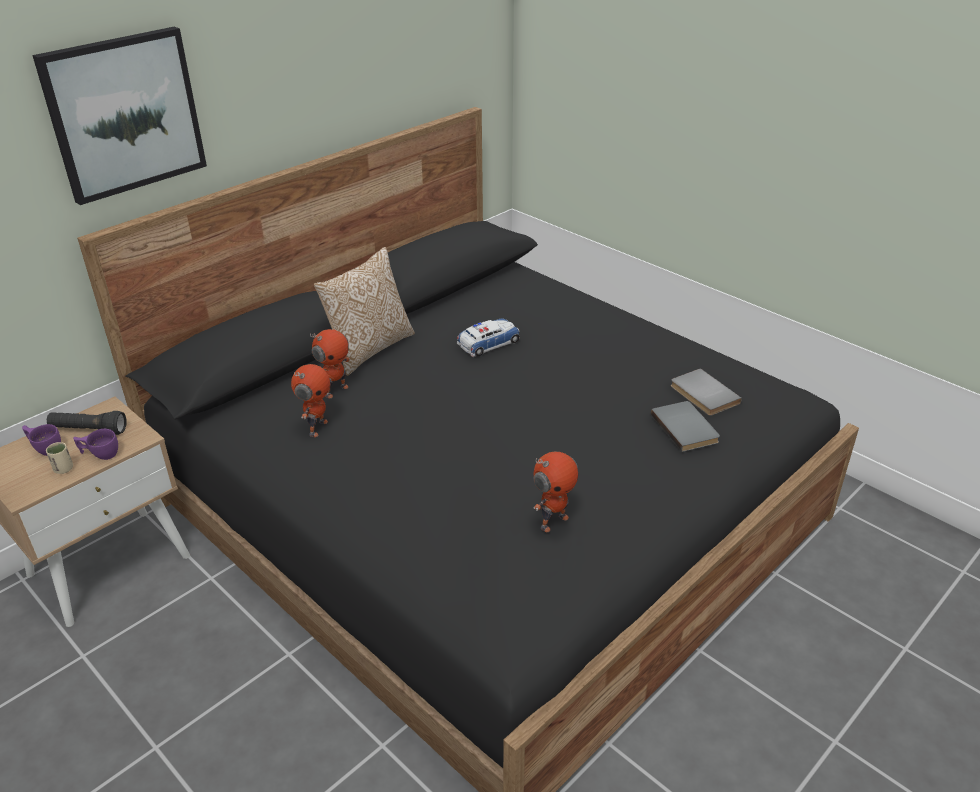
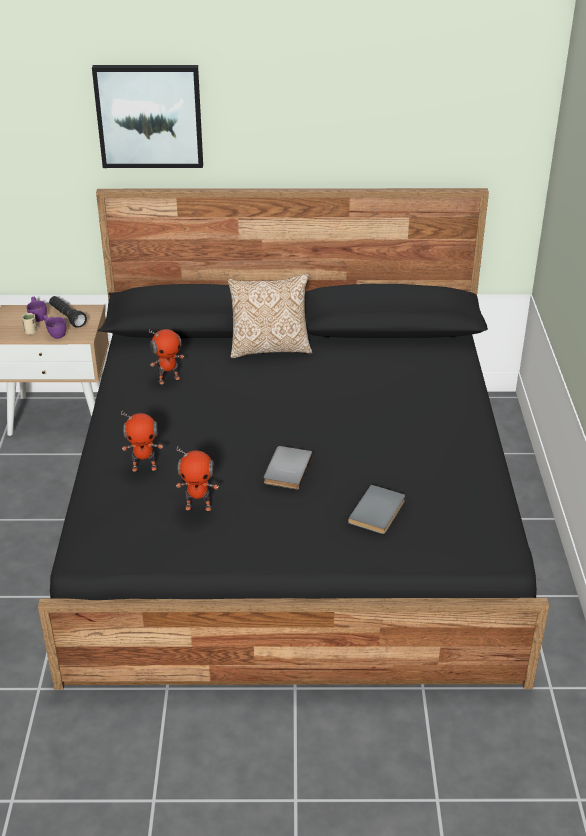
camera: 45 degrees right, 0 degrees up
(335, 390) = (211, 363): toy robot -> toy robot (144, 467)
(488, 343) = (348, 384): toy car -> none
(702, 395) = (432, 500): grey book -> grey book (286, 469)

